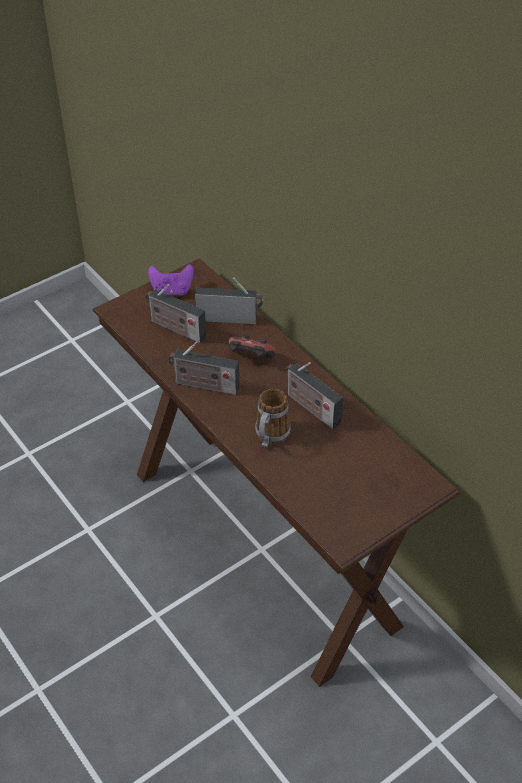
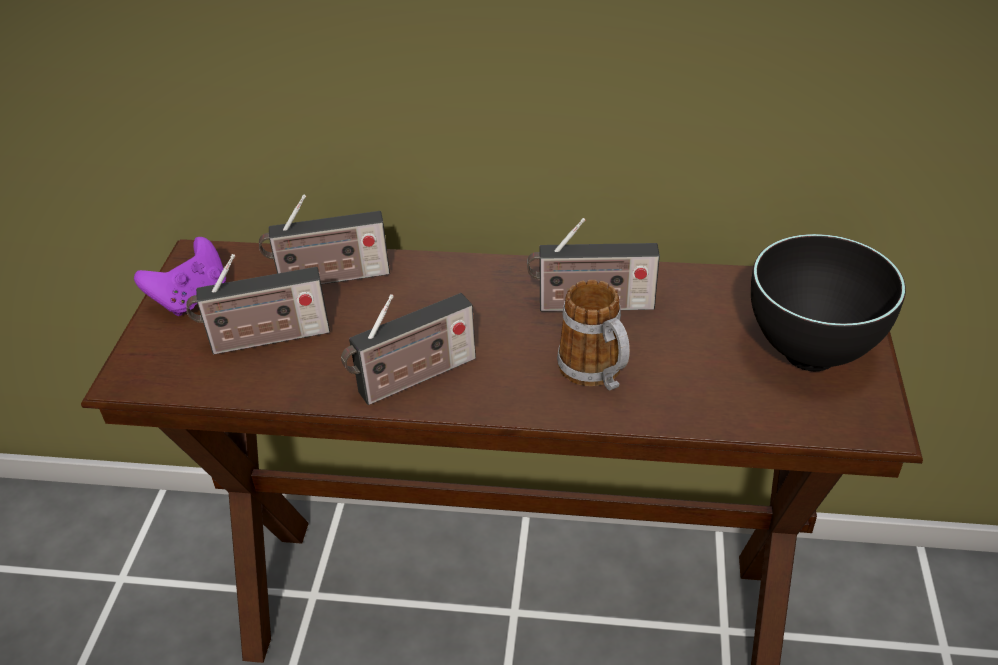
camera: 45 degrees left, 5 degrees down
(230, 318) = (329, 278): radio -> radio turned 150 degrees counterclockwise
(250, 358) = (427, 304): game controller -> none
(361, 497) = (806, 357): none -> black bowl

